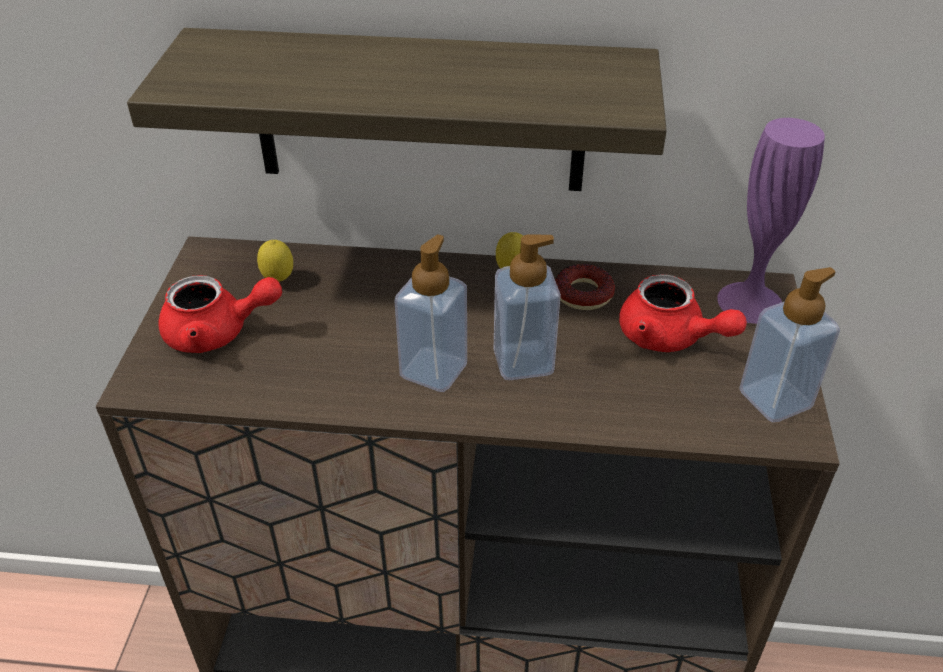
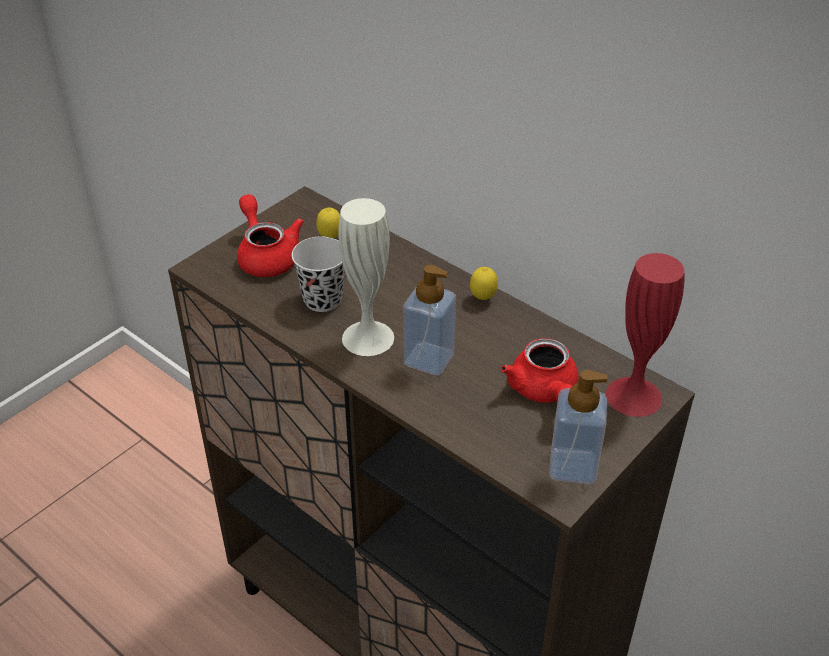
camera: 35 degrees right, 0 degrees up
(218, 333) = (266, 256): red teapot -> red teapot turned 150 degrees counterclockwise
(338, 352) = (322, 300): none -> black cup
(419, 112) = (451, 154): shelf -> none
(433, 370) = (368, 338): soap dispenser -> white vase
(583, 294) = (517, 335): donut -> none
(750, 302) = (633, 396): purple vase -> red vase

